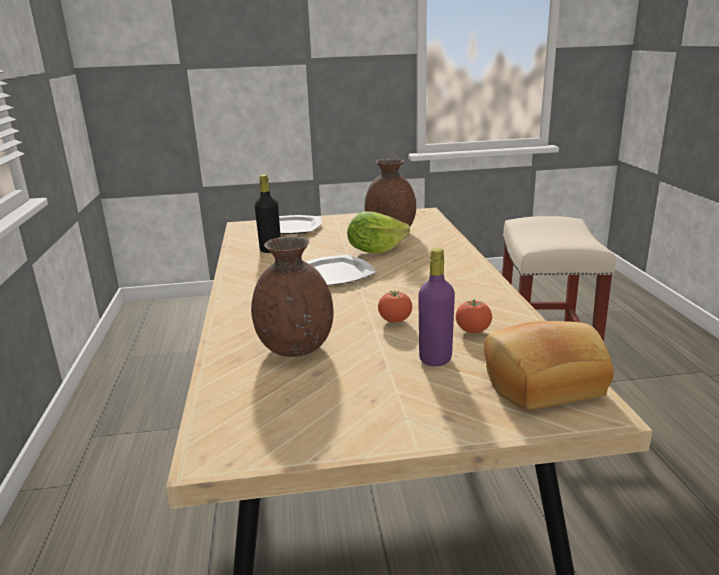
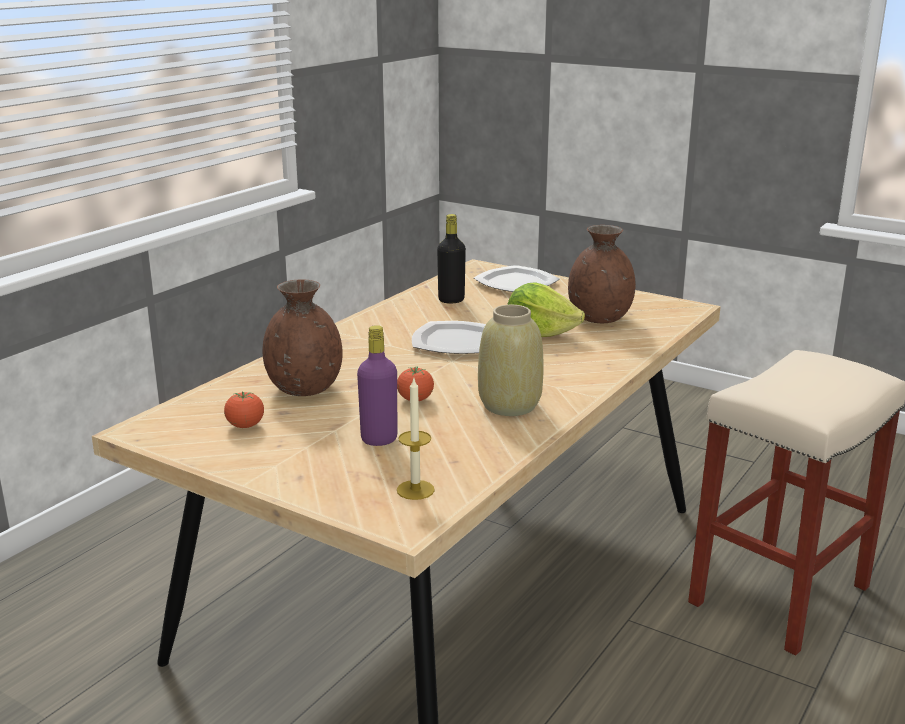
camera: 40 degrees right, 0 degrees up
(461, 299) = (510, 405): none -> beige vase
(473, 331) = (455, 433): tomato -> tomato (245, 426)
(541, 382) = (415, 490): bread -> candle

